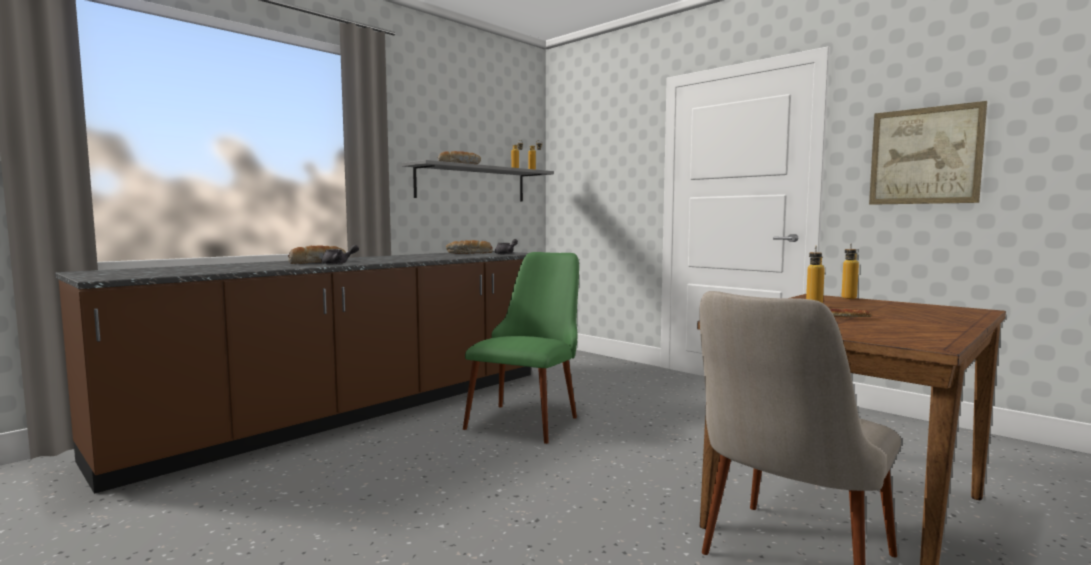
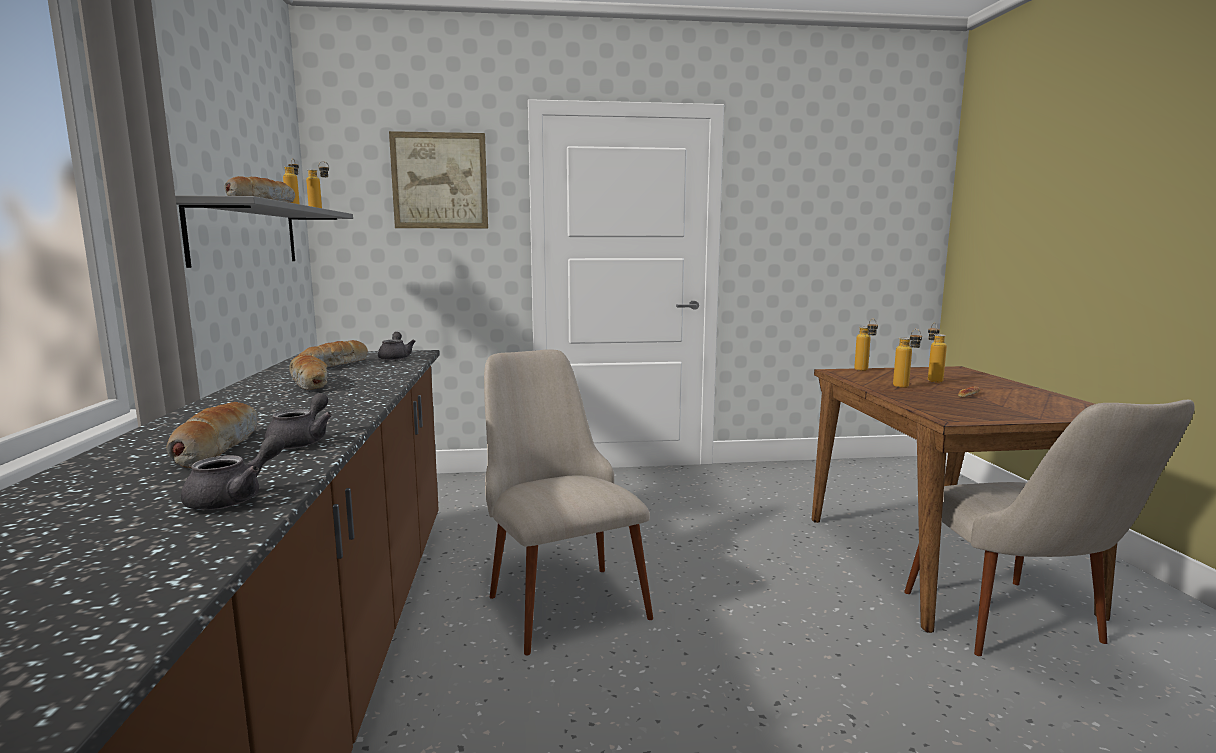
camera: 50 degrees left, 5 degrees up
(267, 268) = (235, 498): none -> grey teapot
(428, 256) = (310, 383): none -> bread
(529, 417) = (558, 594): green chair -> beige chair
(880, 309) = (932, 380): none -> bottle
(924, 156) = (805, 226): picture -> picture (440, 181)

